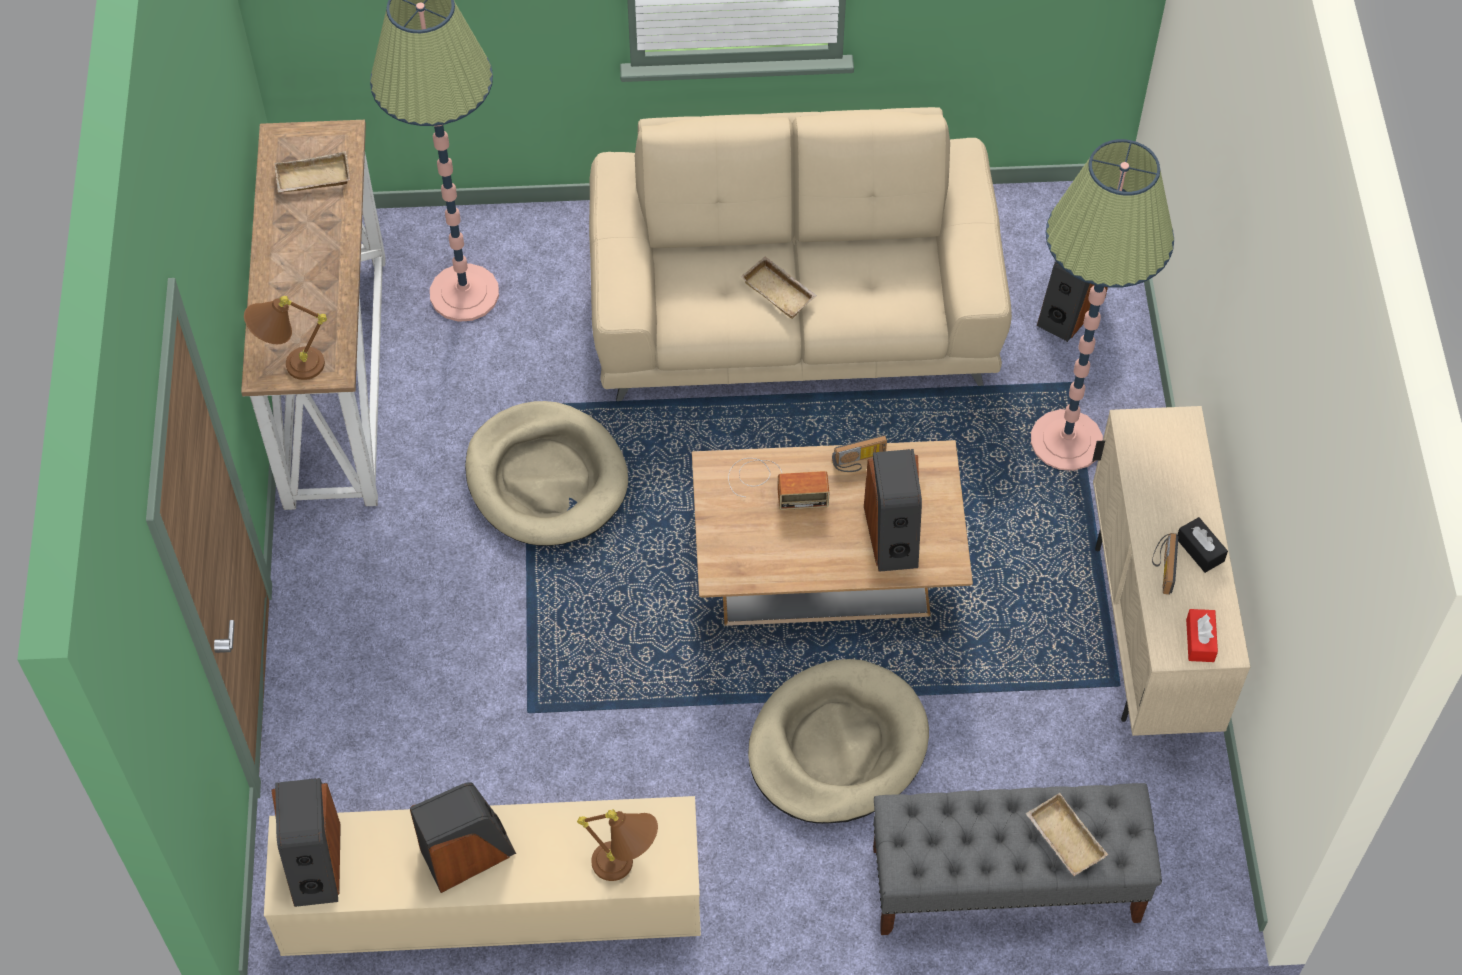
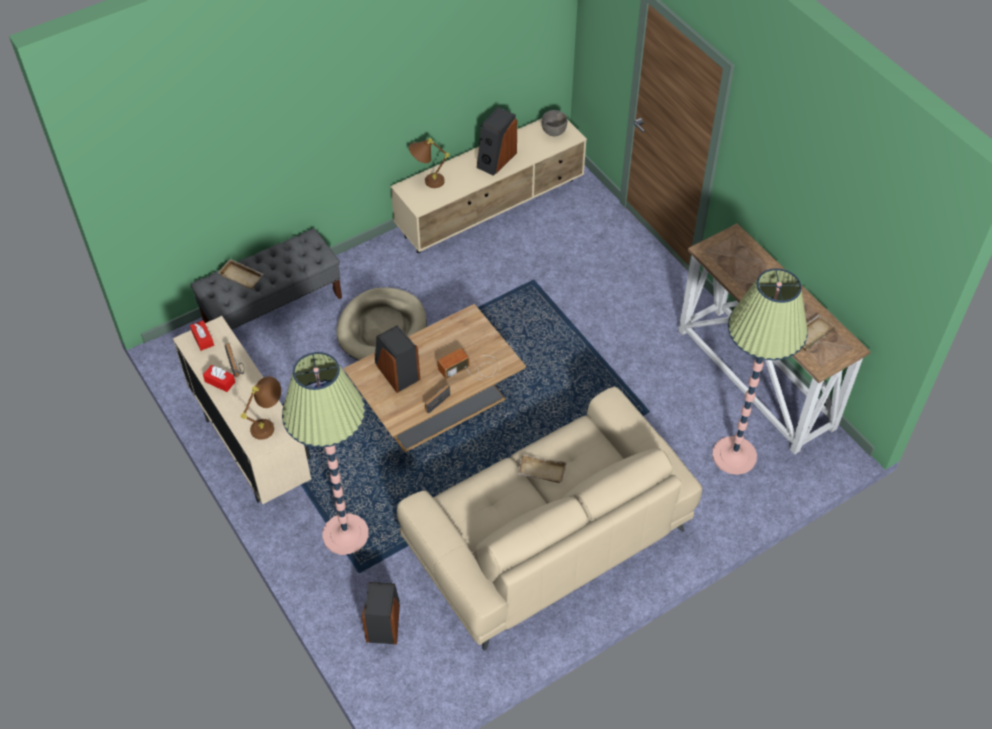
camera: 150 degrees right, 5 degrees down
(290, 367) = (726, 242): brown table lamp -> brown table lamp (269, 424)
(315, 863) = (554, 132): speaker -> grey bowl
(546, 478) = (609, 381): beige dog bed -> none
(1200, 550) = (220, 382): black tissue box -> red tissue box

